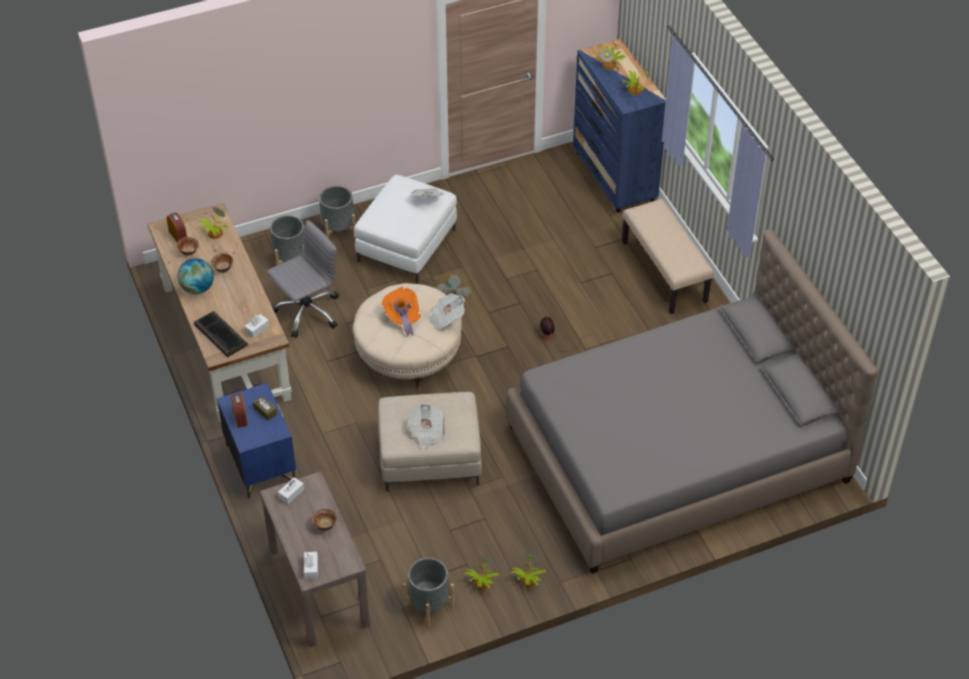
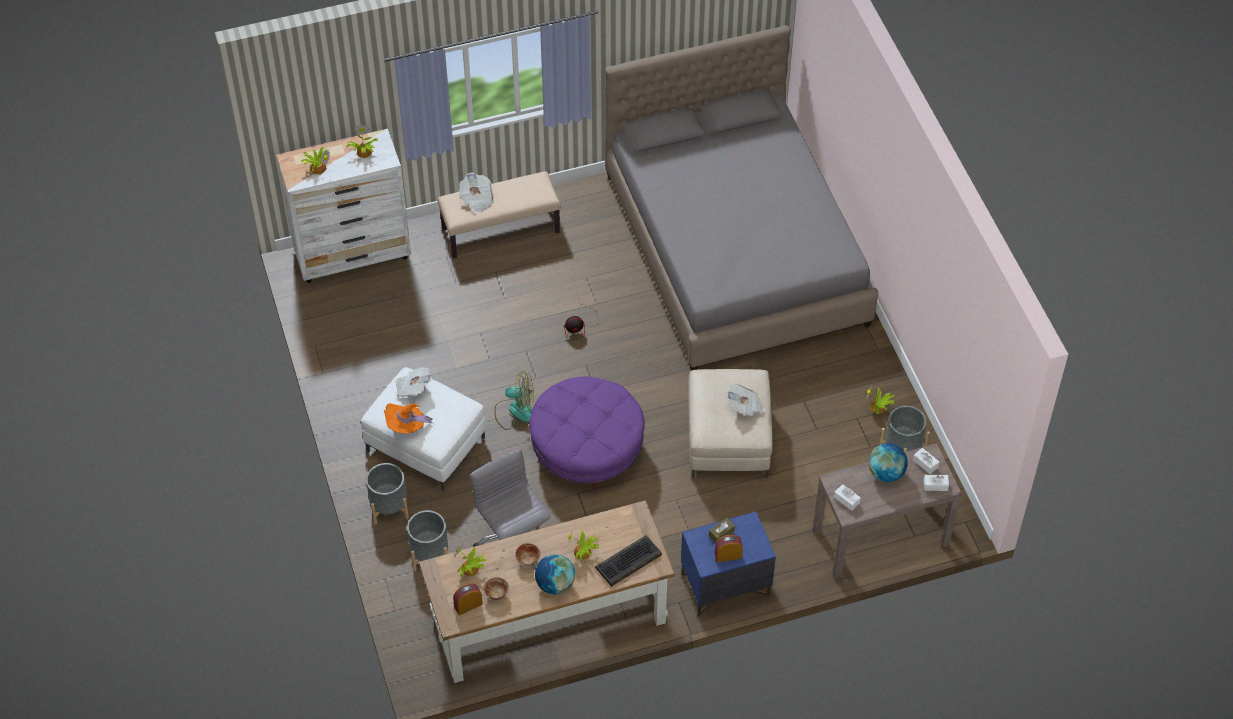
camera: 85 degrees left, 5 degrees up
(257, 329) = (623, 528): white tissue box -> white tissue box (925, 463)
(325, 525) = (886, 473): bowl -> globe
(402, 318) = (587, 421): orange hat -> orange hat (407, 426)
(408, 354) = (587, 450): beige ottoman -> purple ottoman
(446, 318) = (592, 383): newspaper -> newspaper (477, 200)
(528, 581) = (876, 373): potted plant -> potted plant (583, 553)
(614, 177) = (353, 254): blue dresser -> white dresser

